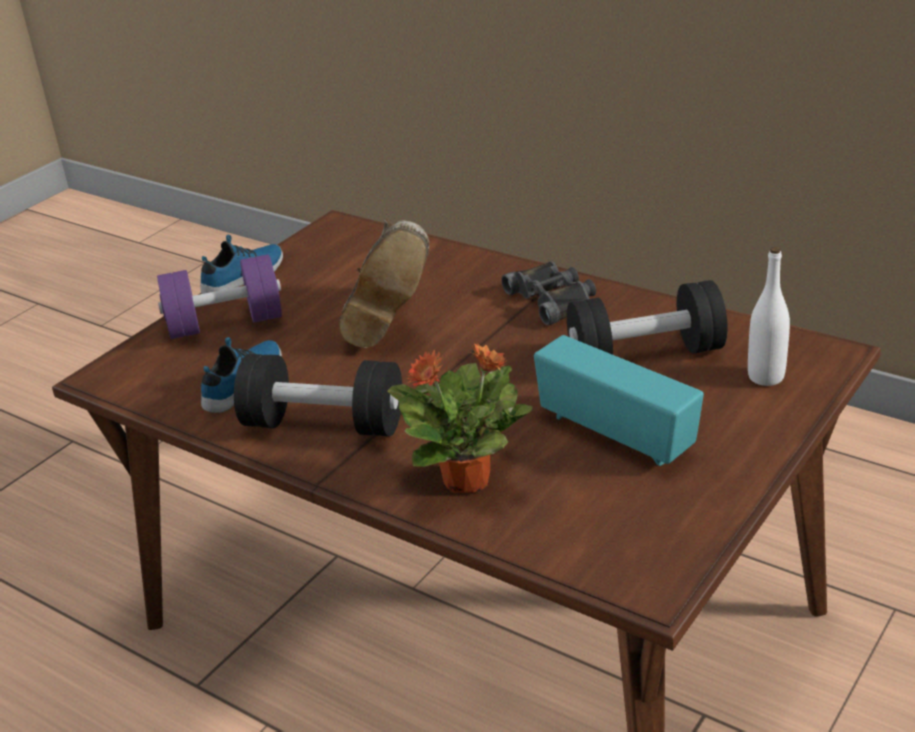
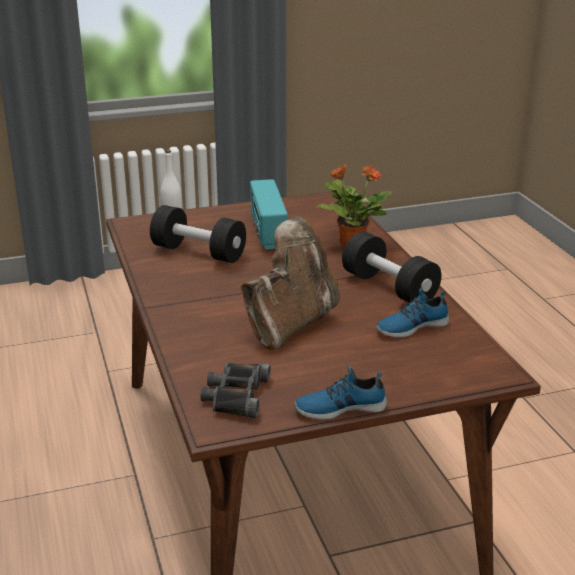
camera: 145 degrees left, 5 degrees down
(225, 323) = (389, 372): purple dumbbell -> none
(553, 299) = (185, 295): black binoculars -> black binoculars (235, 395)

